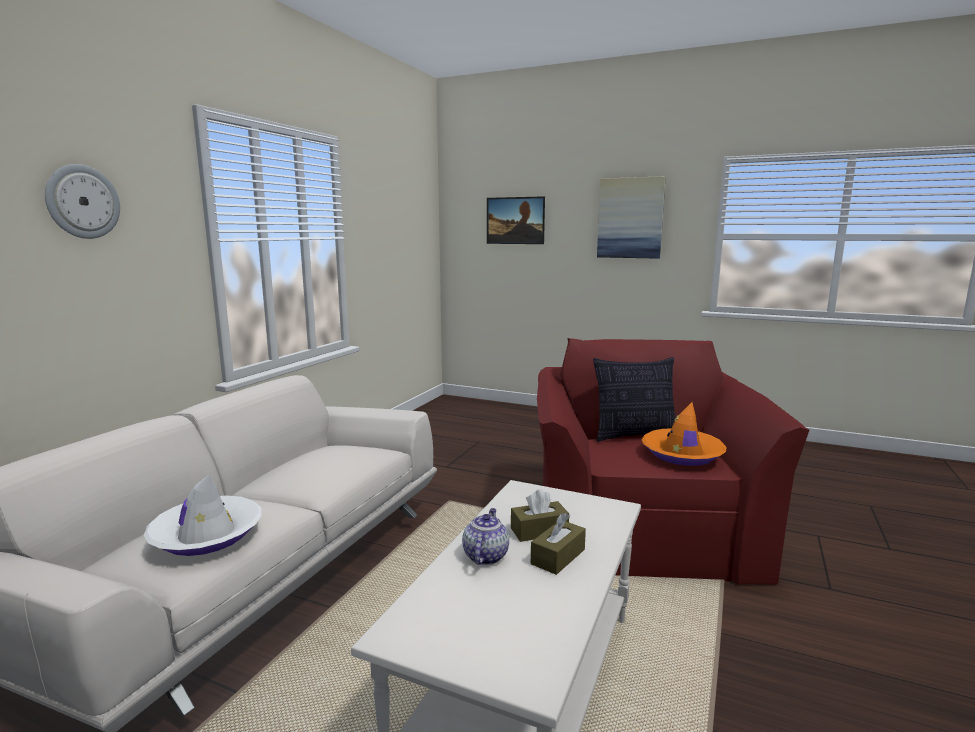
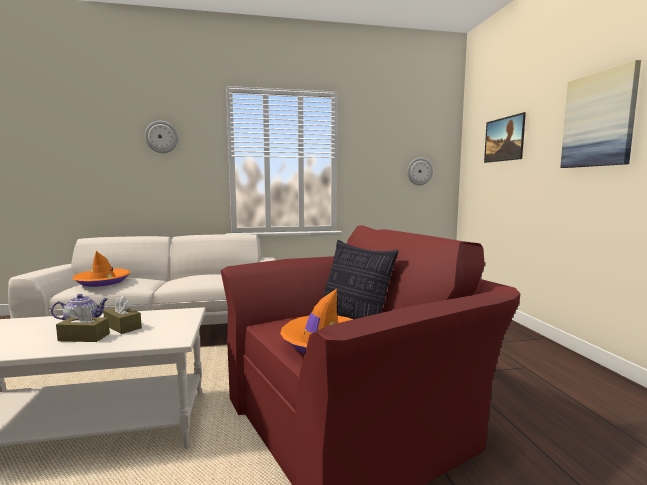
camera: 55 degrees right, 5 degrees down
(206, 534) = (102, 282): white hat -> orange hat
(413, 253) = (419, 171): none -> wall clock

